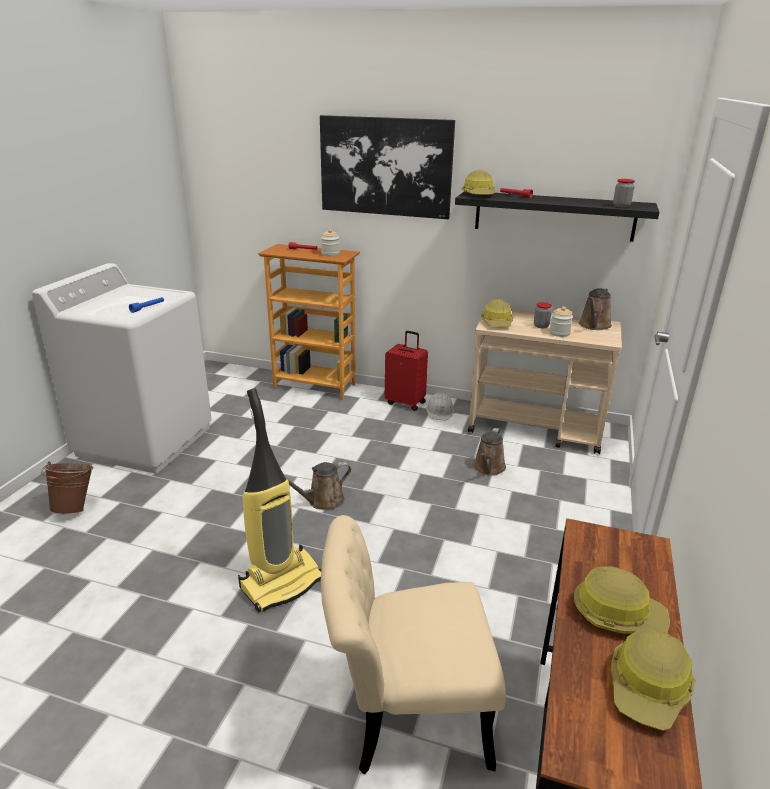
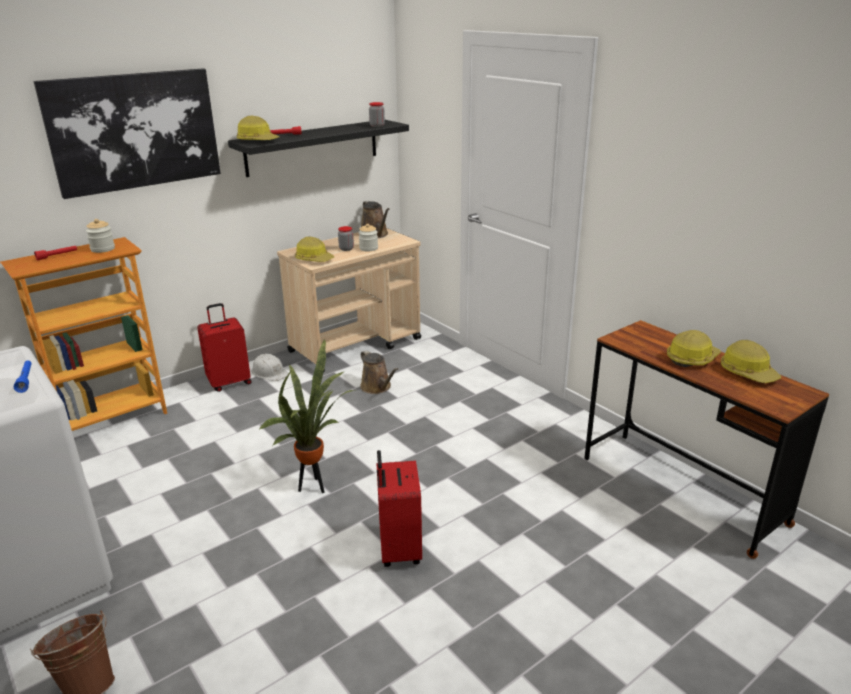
camera: 55 degrees left, 0 degrees up
(281, 582) = (398, 550): vacuum cleaner -> red suitcase
(322, 501) = (314, 486): brown watering can -> potted plant
(403, 713) = (585, 536): beige chair -> none

